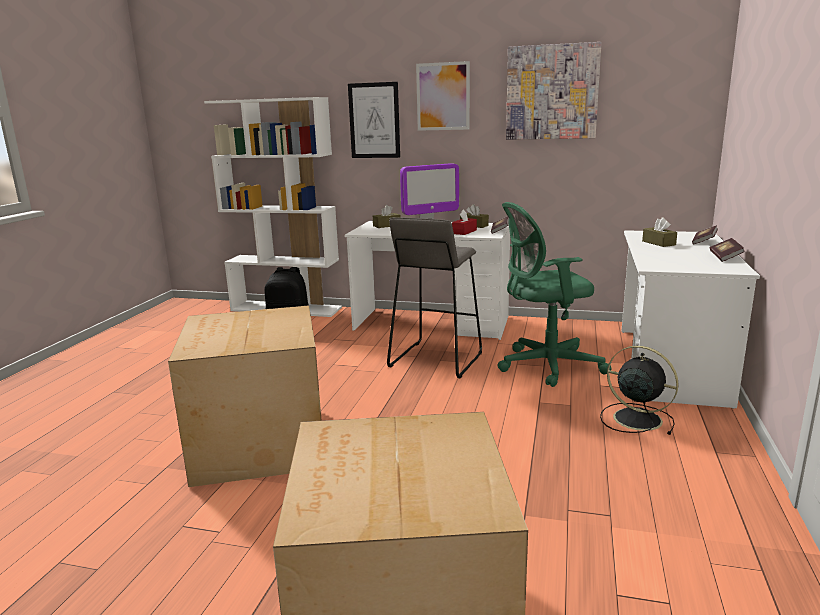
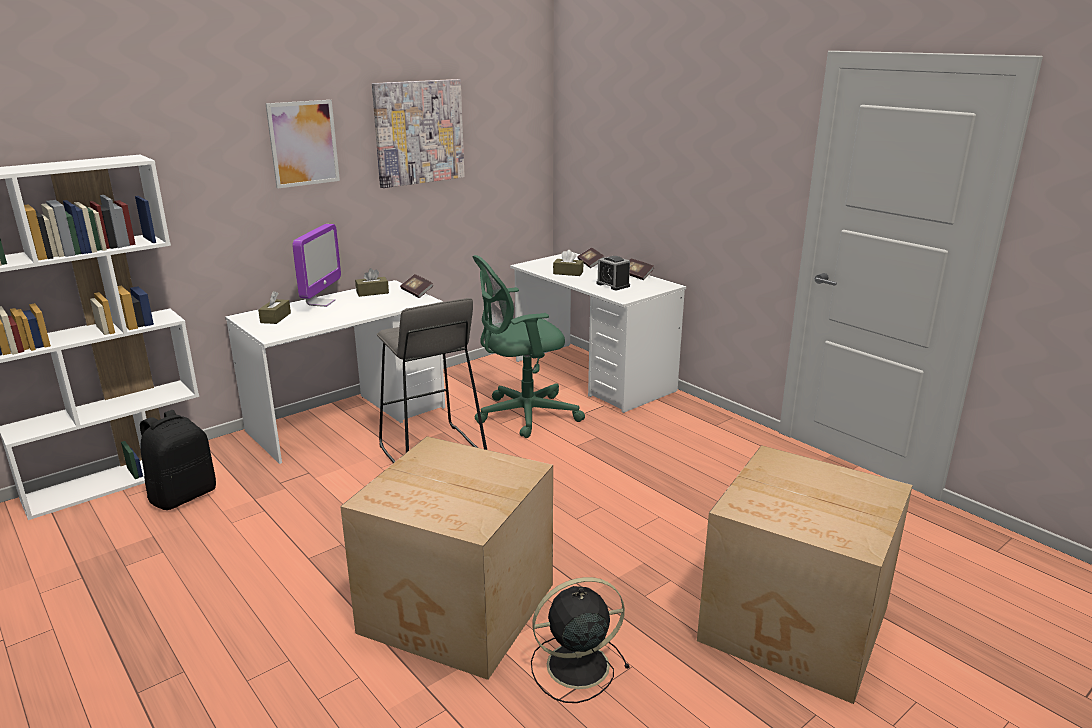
camera: 55 degrees left, 5 degrees up
(374, 120) = (214, 181): picture -> none
(464, 232) = (387, 303): red tissue box -> none
(545, 366) = (522, 415): green office chair -> green office chair turned 45 degrees clockwise
(635, 418) = (646, 426): black fan -> black fan (575, 666)
(675, 258) = (613, 285): none -> alarm clock

